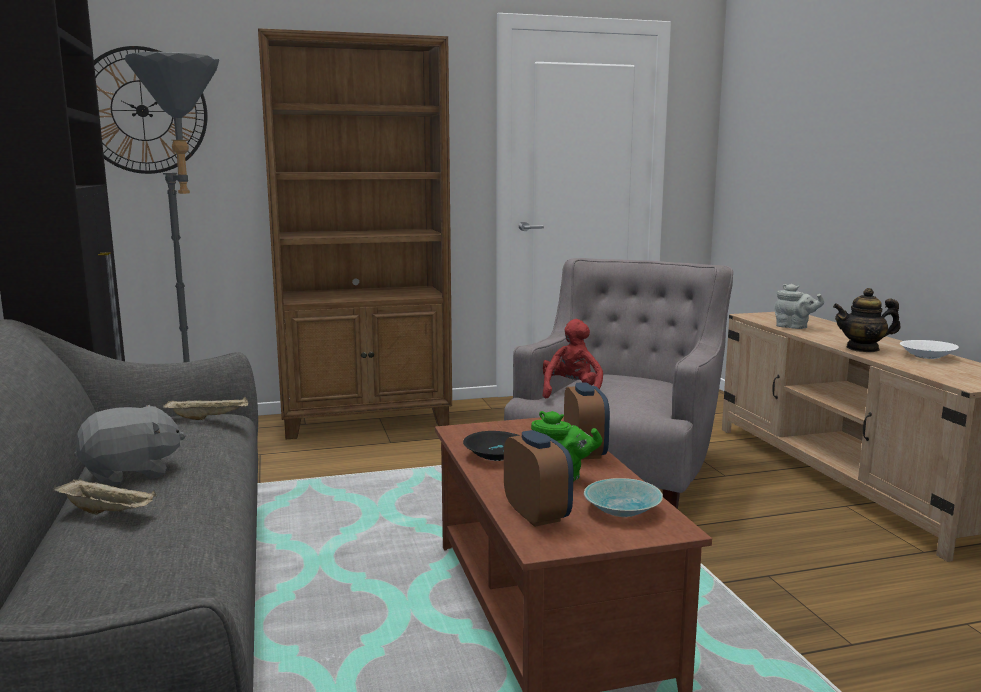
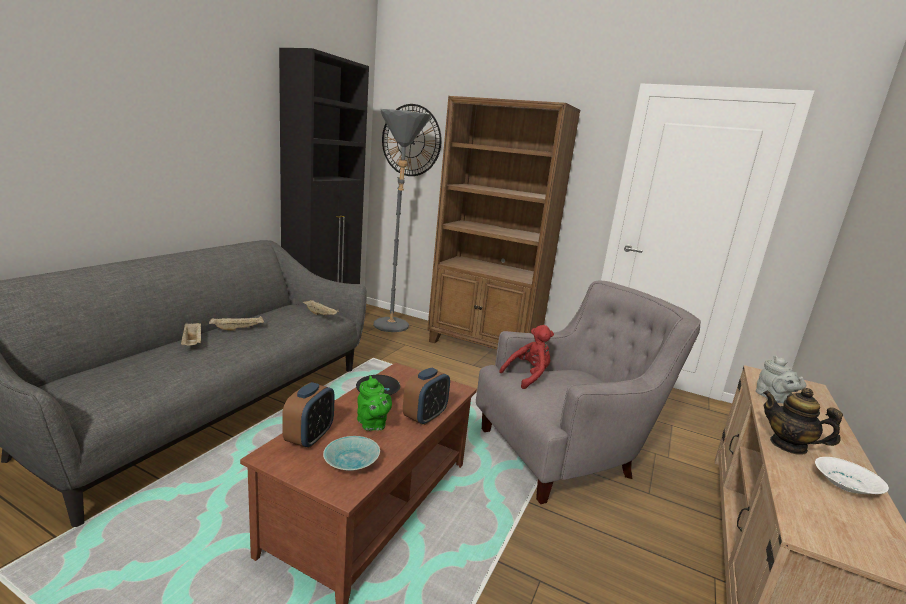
camera: 40 degrees right, 5 degrees up
(131, 473) = (238, 329): grey plush toy -> beige tray

